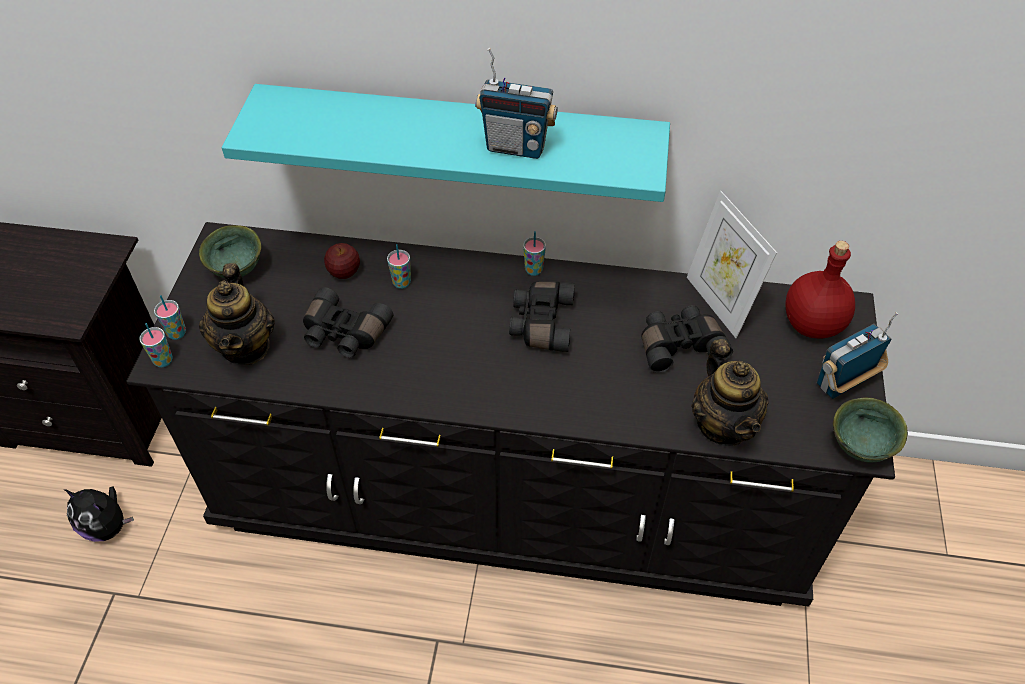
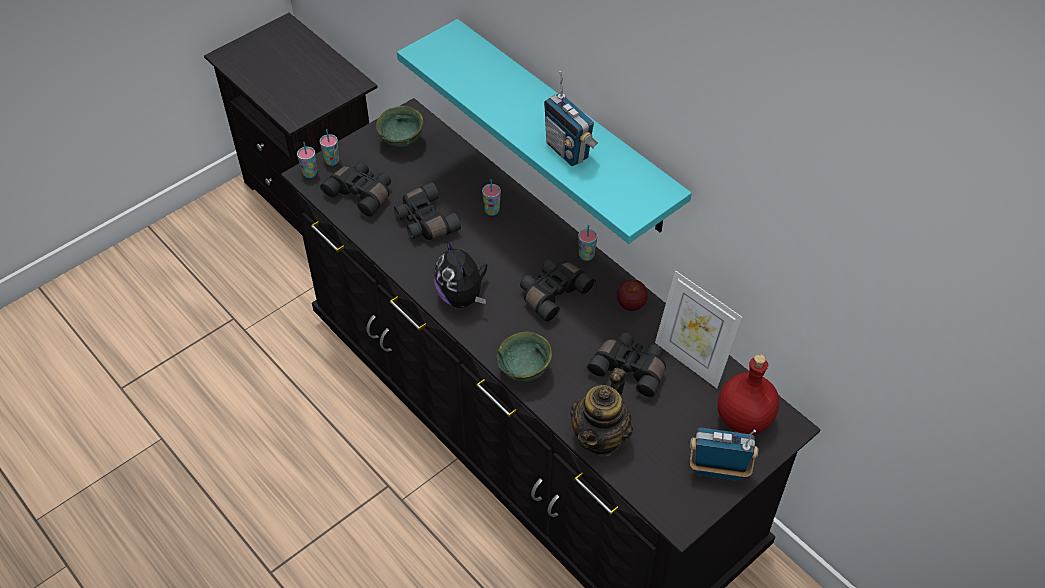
camera: 40 degrees right, 0 degrees up
(107, 526) = (262, 275): plush toy -> plush toy (462, 296)
(246, 346) = (362, 194): teapot -> black binoculars
(344, 272) = (463, 182): apple -> apple (630, 304)
(718, 304) = (690, 360): picture frame -> picture frame turned 60 degrees counterclockwise
(861, 448) = (679, 518): green bowl -> green bowl (525, 372)

